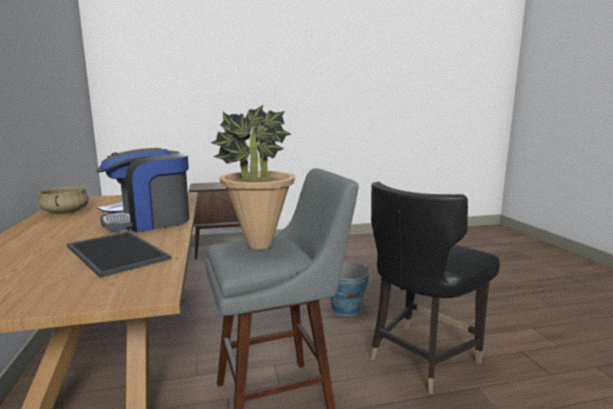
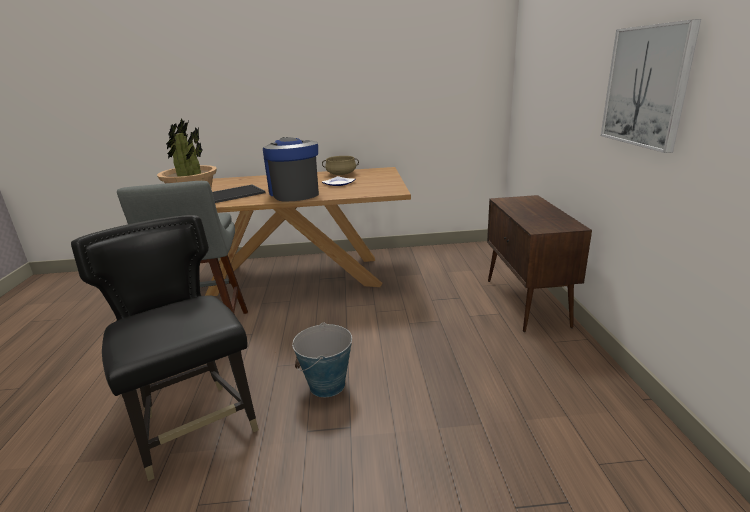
camera: 100 degrees right, 10 degrees up
(283, 102) = (646, 86): none -> picture

